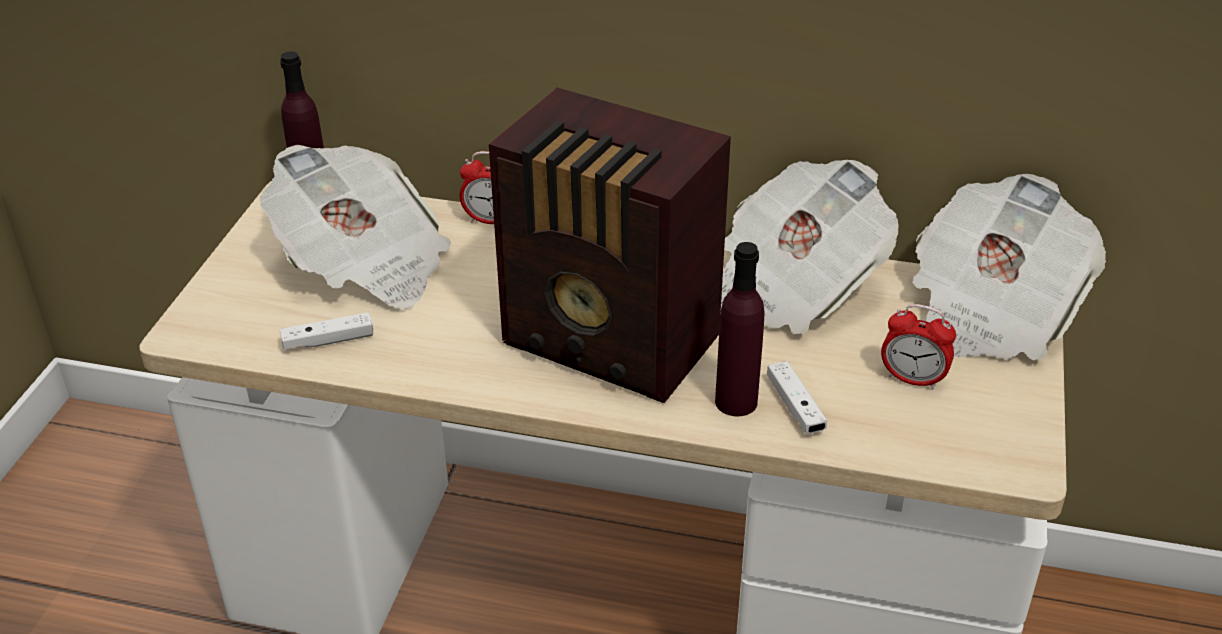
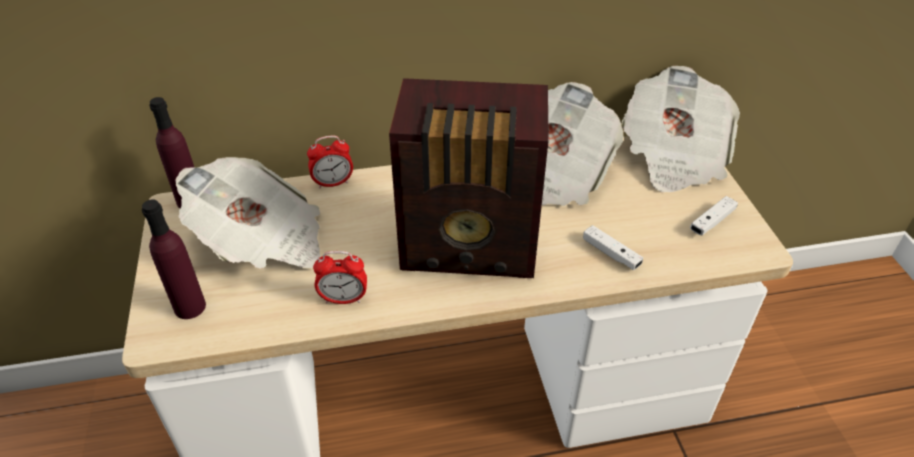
camera: 25 degrees left, 5 degrees up
(328, 341) = (273, 309): white game controller -> white game controller (712, 222)
(736, 401) = (574, 262): purple bottle -> purple bottle (190, 307)
(912, 379) = (663, 213): alarm clock -> alarm clock (343, 299)

